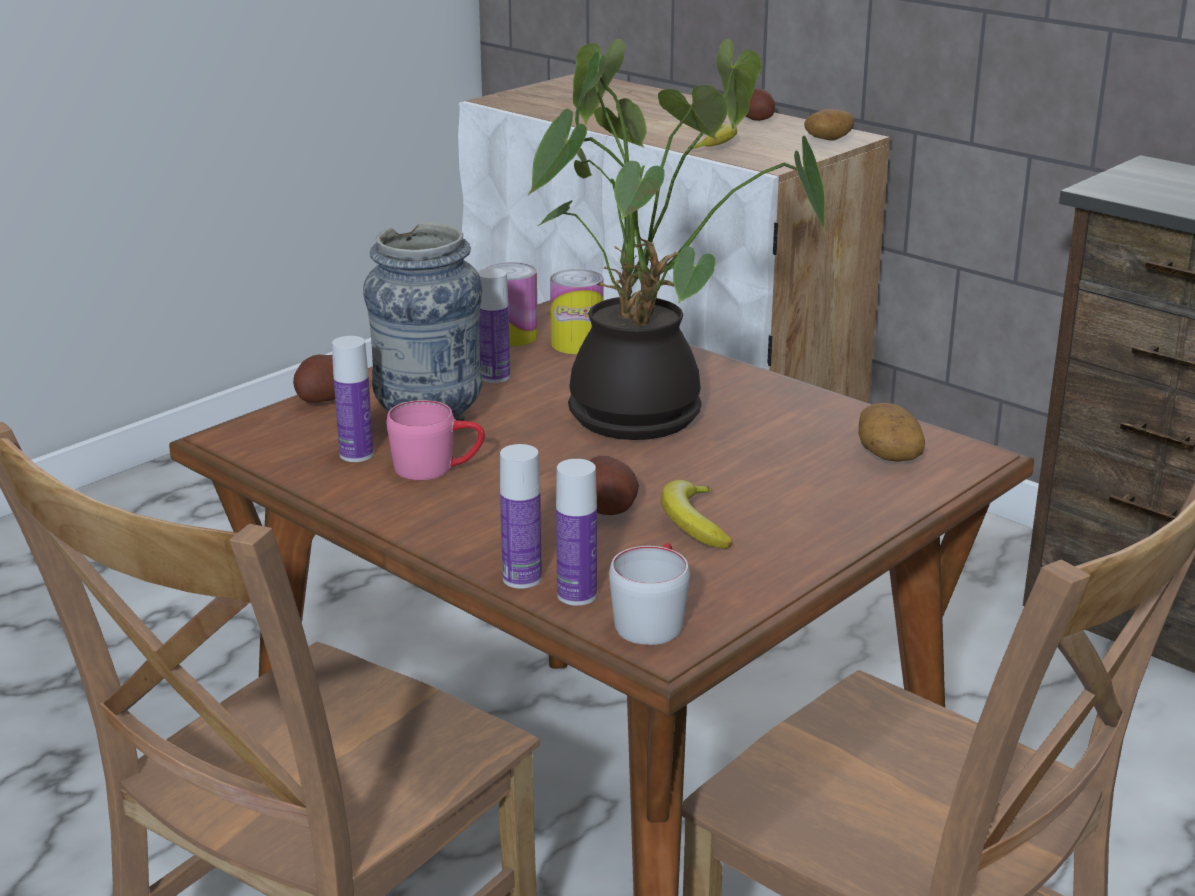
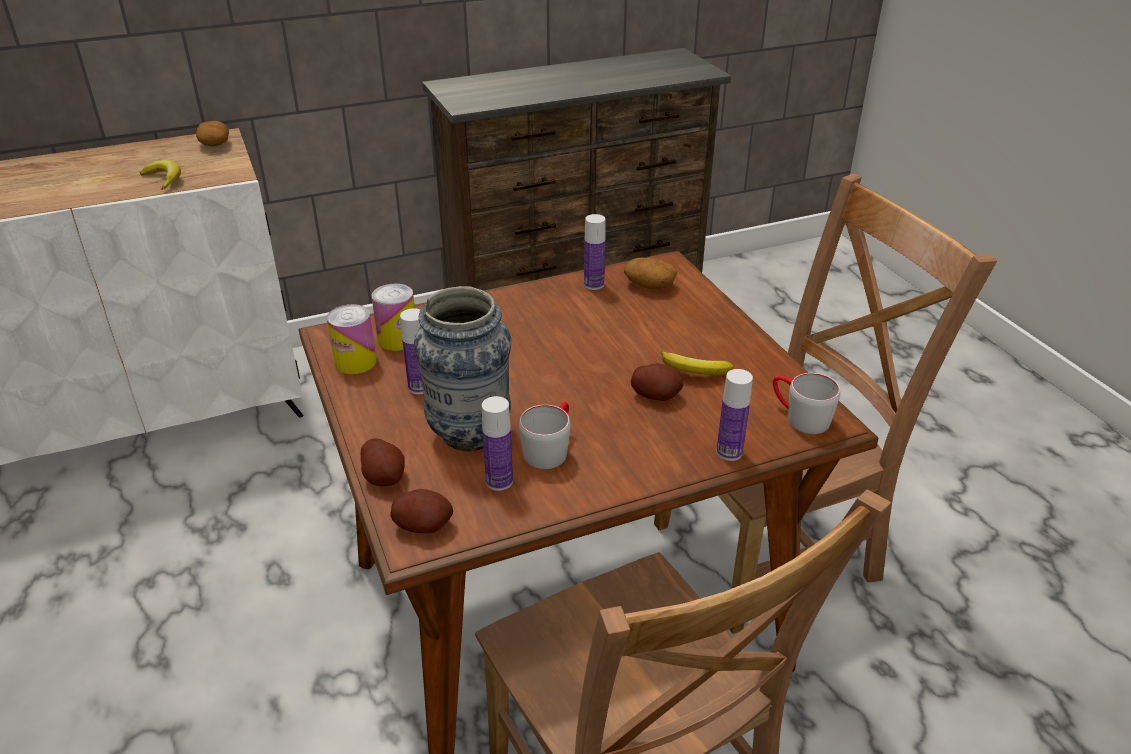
camera: 65 degrees left, 10 degrees up
(437, 468) = (550, 448): pink mug -> grey mug
(577, 595) = (760, 437): bottle -> bottle (594, 284)
(647, 417) = (539, 345): potted plant -> none
(757, 119) = (134, 152): potato -> potato (423, 525)

